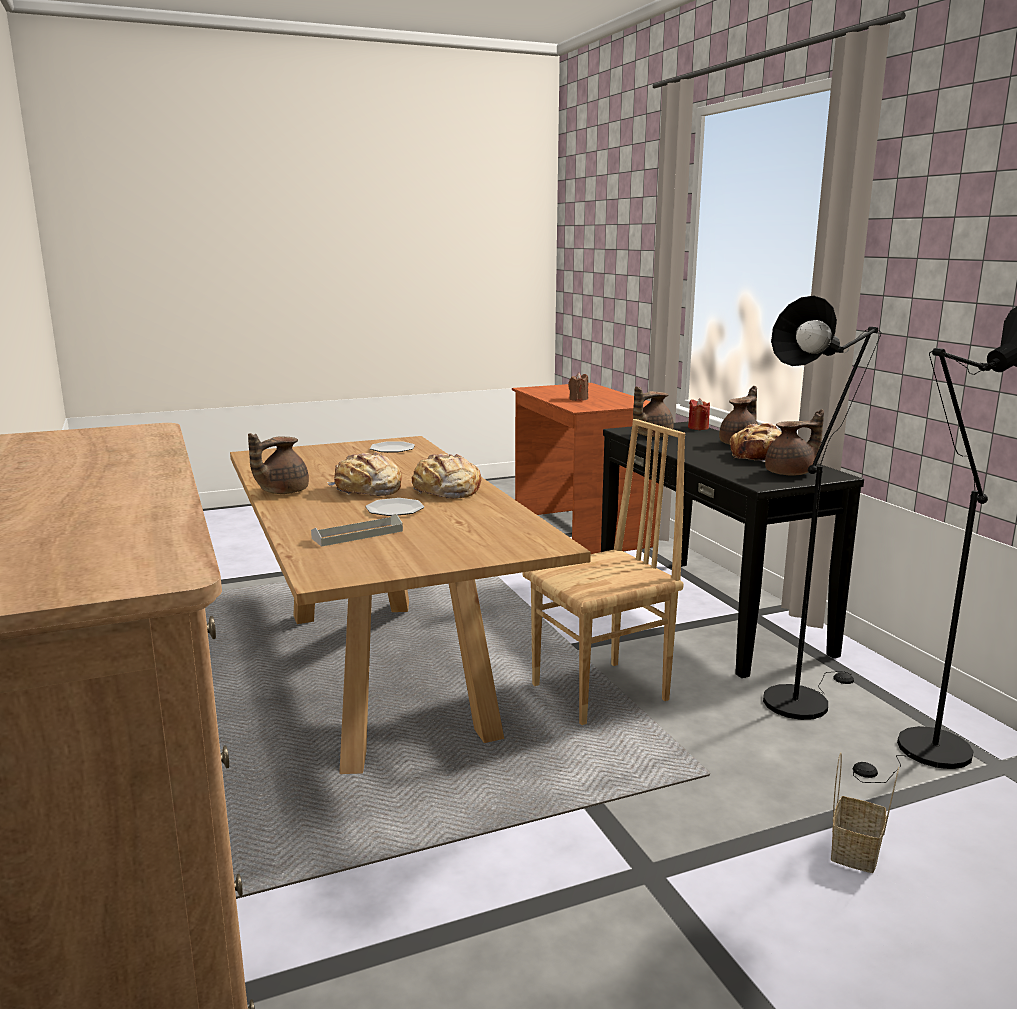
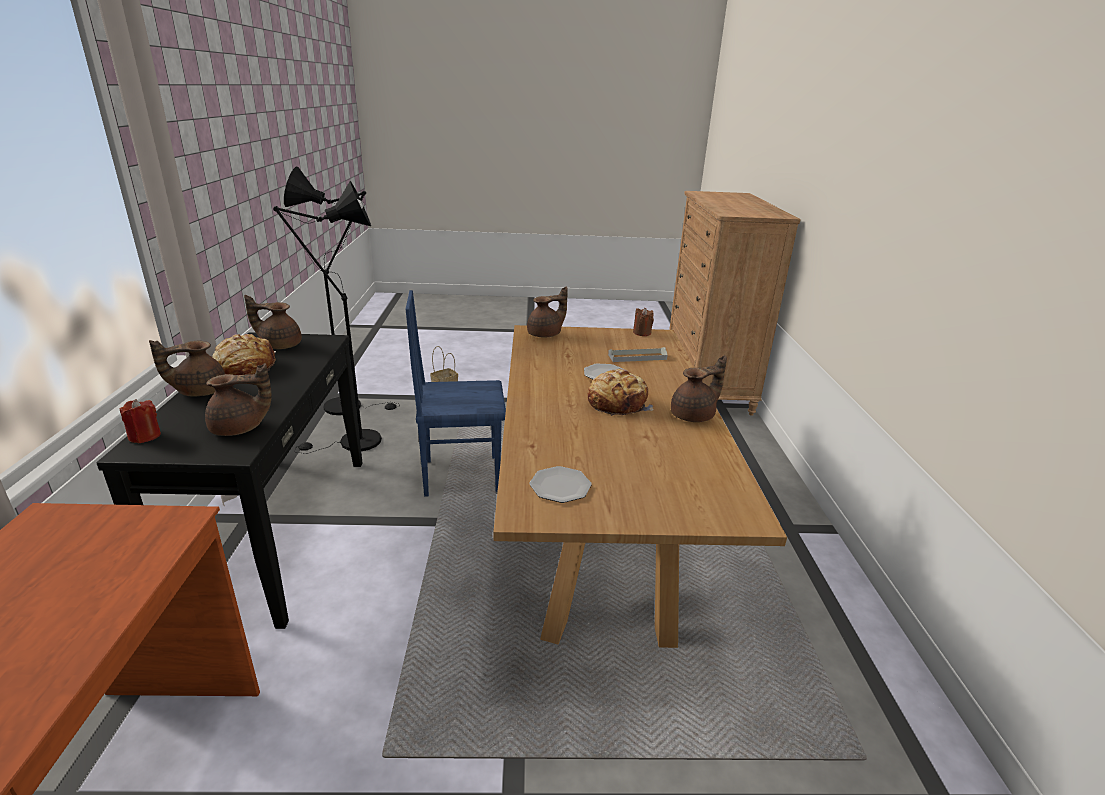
camera: 160 degrees left, 10 degrees up
(445, 491) = (554, 388): bread -> none
(520, 543) = (546, 334): none -> brown teapot
(578, 399) = (84, 580): brown candle -> brown candle (642, 333)
(602, 693) = (461, 475): brown chair -> blue chair

